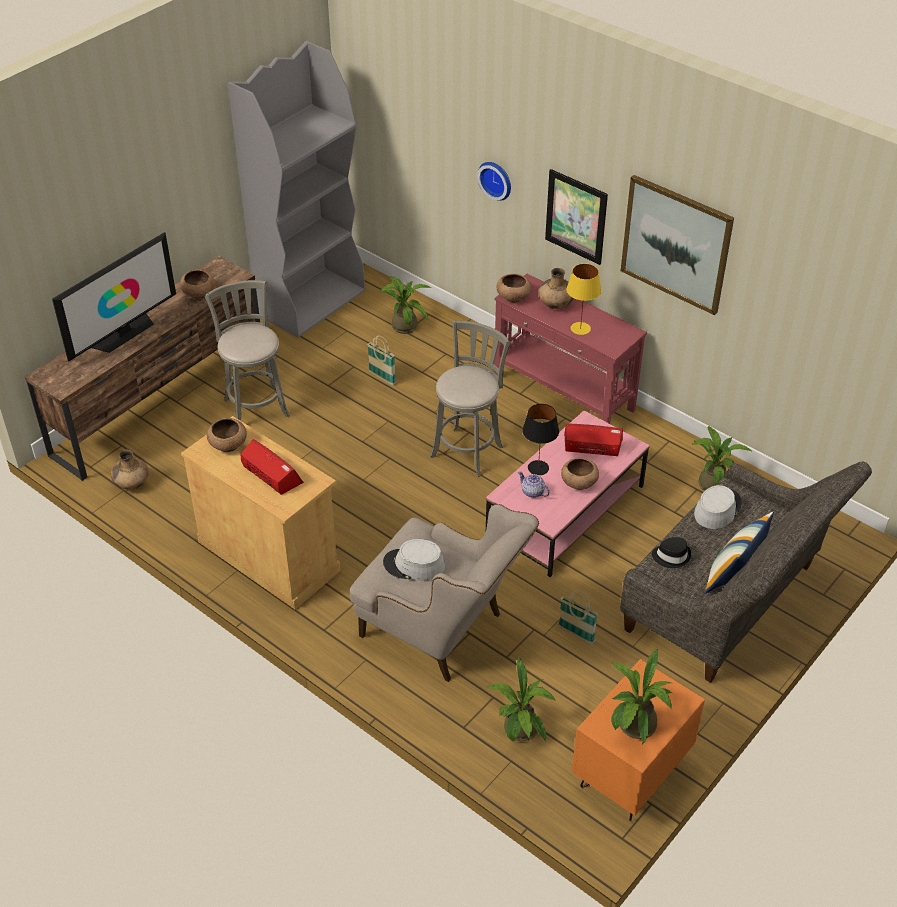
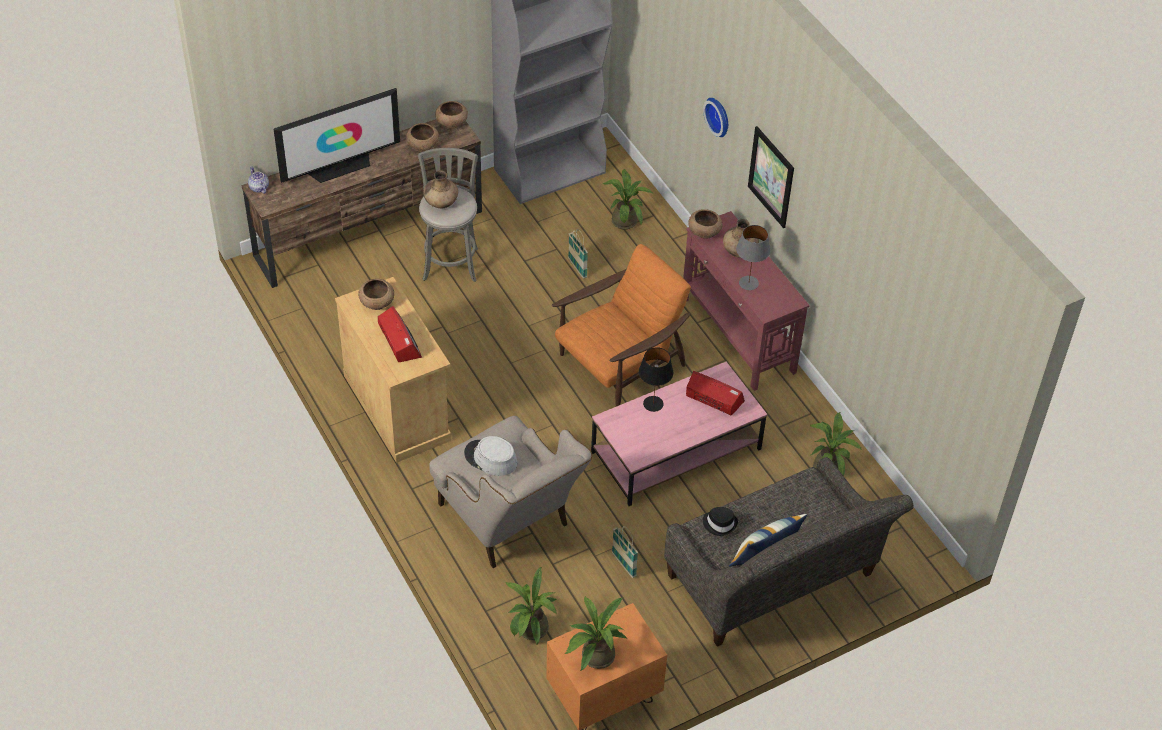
camera: 20 degrees right, 5 degrees up
(132, 483) = (312, 304): brown vase -> brown vase (441, 203)
(468, 449) = (620, 363): grey stool -> orange armchair
(533, 492) = (635, 425): teapot -> teapot (259, 188)
(578, 482) = (681, 429): brown bowl -> brown bowl (451, 122)
(581, 328) = (749, 283): yellow table lamp -> grey table lamp
(676, 244) = (837, 235): picture -> none
(717, 509) = (787, 494): grey hat -> none

